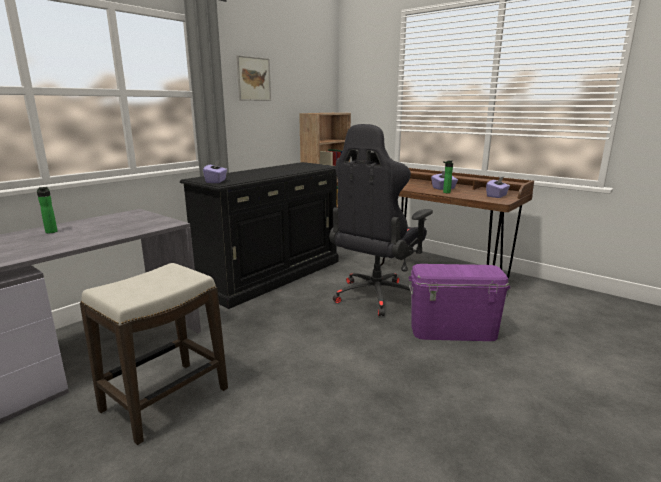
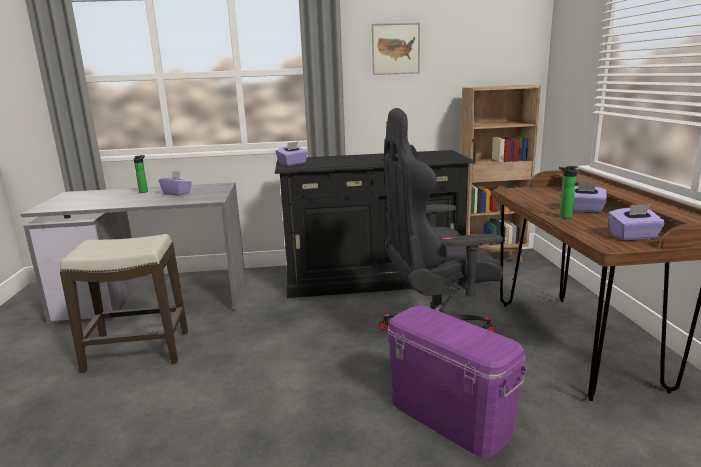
camera: 45 degrees right, 0 degrees up
(106, 226) = (177, 193): none -> purple tissue box

